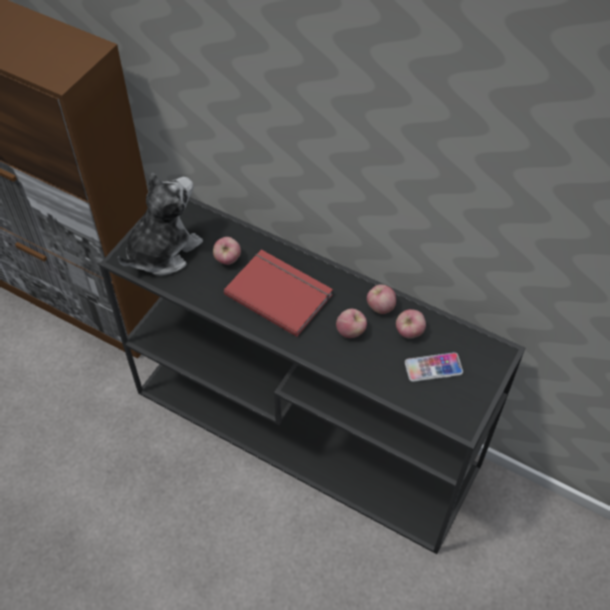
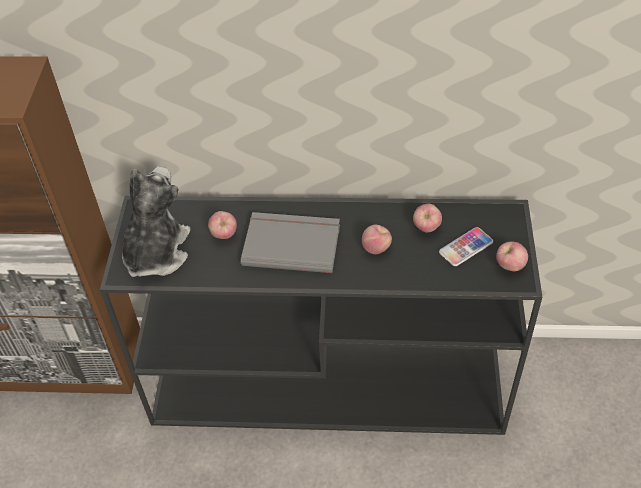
camera: 25 degrees left, 5 degrees down
(280, 292) = (291, 243): red book -> grey book
(380, 307) = (388, 218): apple -> apple (509, 266)

